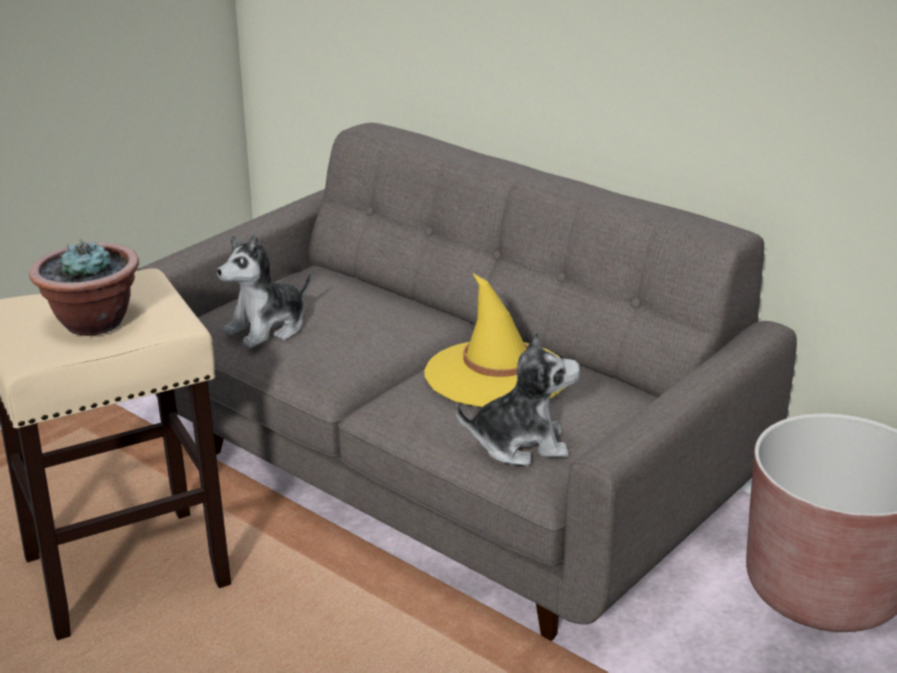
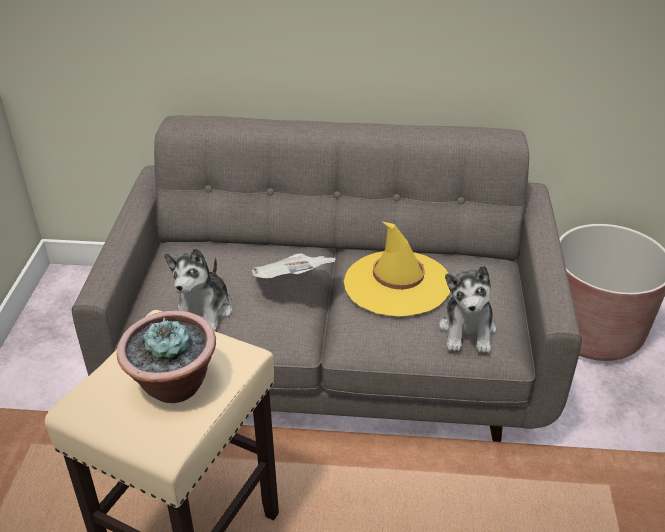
camera: 35 degrees left, 10 degrees up
(386, 336) = (294, 283): none -> newspaper
(520, 444) = (467, 330): plush toy -> plush toy turned 135 degrees clockwise

